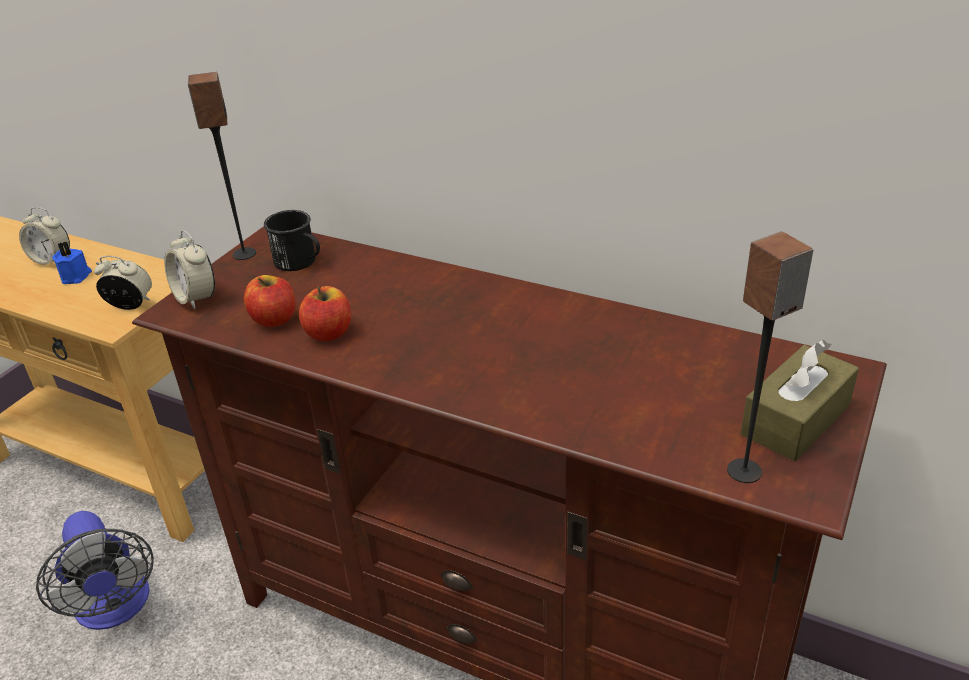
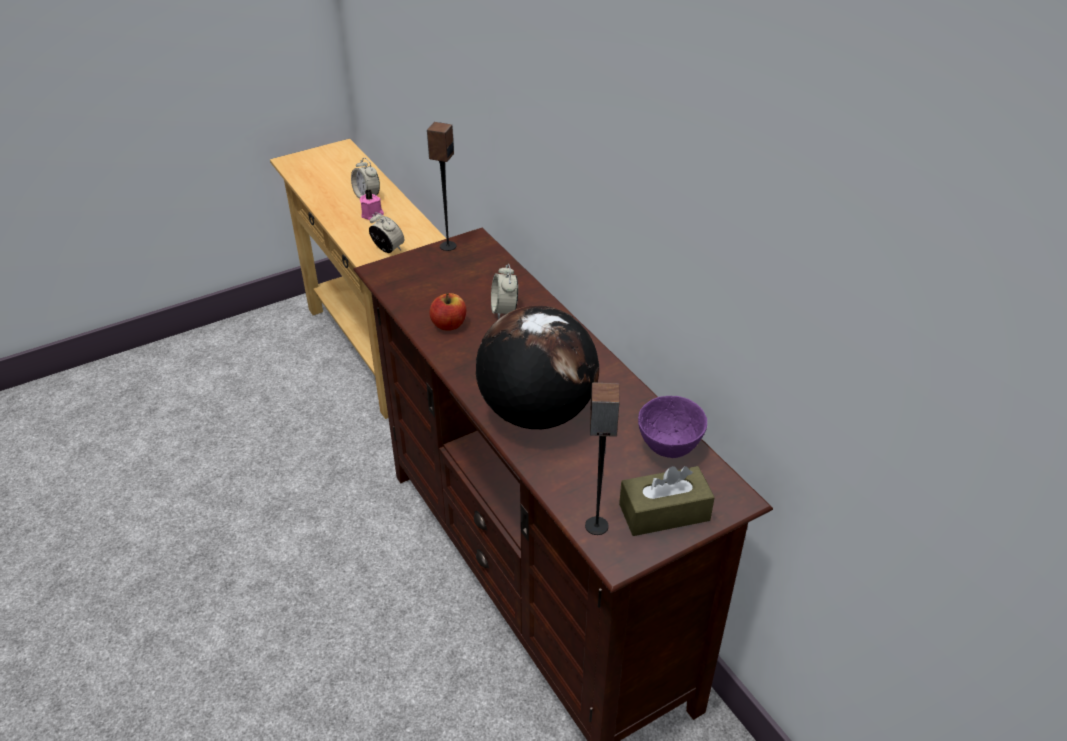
camera: 30 degrees right, 5 degrees up
(76, 276) = (372, 214): blue candle -> pink candle
(115, 608) = (323, 442): fan -> none
(196, 298) = (397, 267): alarm clock -> alarm clock (504, 310)
(274, 319) = (427, 301): apple -> none
(300, 262) = (474, 266): black mug -> none
(538, 382) = (536, 413): none -> globe
(724, 352) = (670, 448): none -> purple bowl

